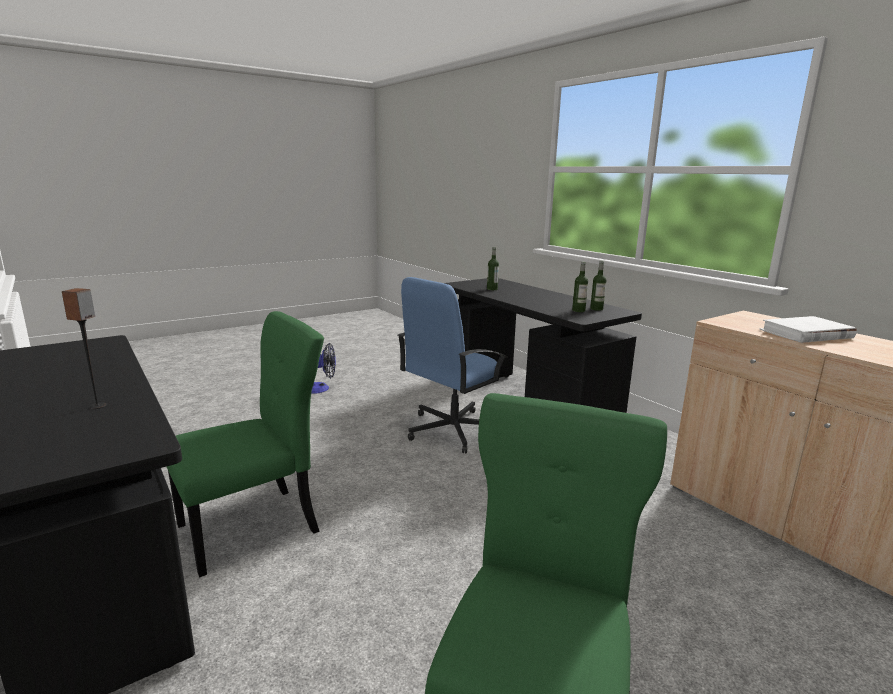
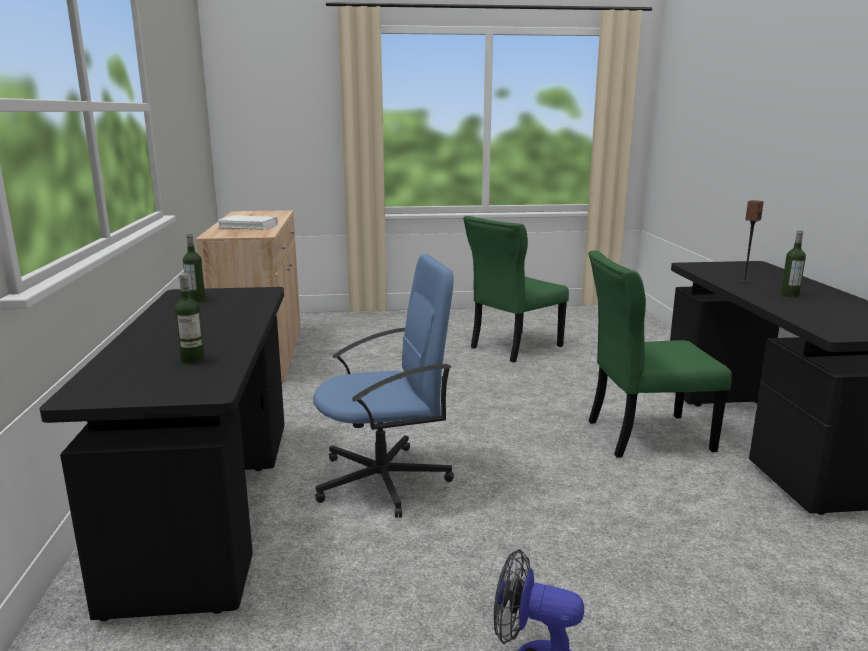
camera: 150 degrees left, 0 degrees up
(578, 310) = (225, 300): bottle -> bottle (789, 295)

